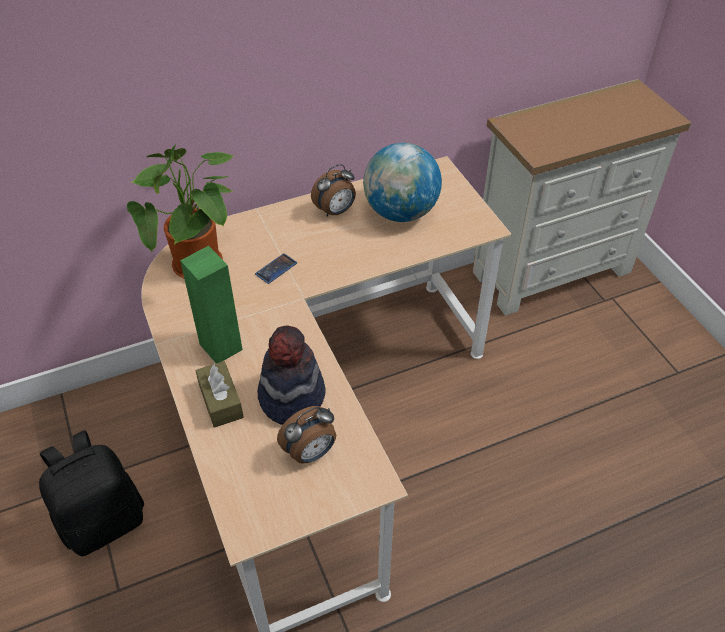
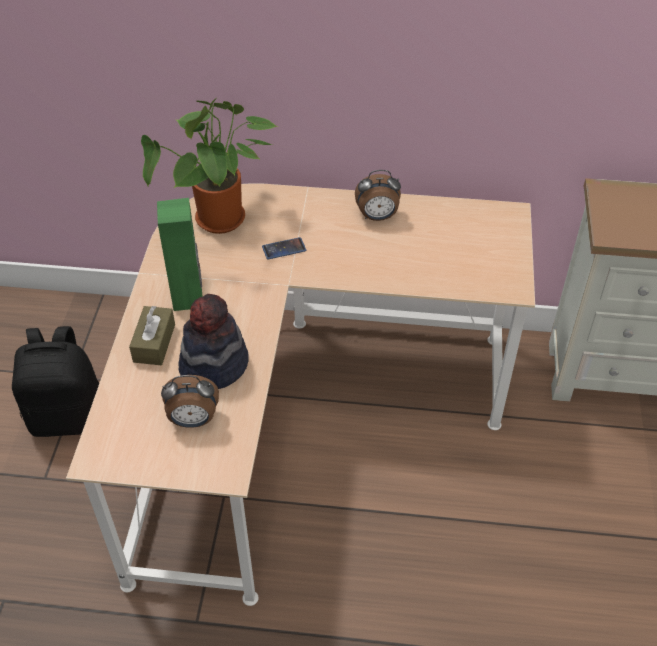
camera: 30 degrees right, 0 degrees up
(400, 212) = (438, 241): globe -> none

